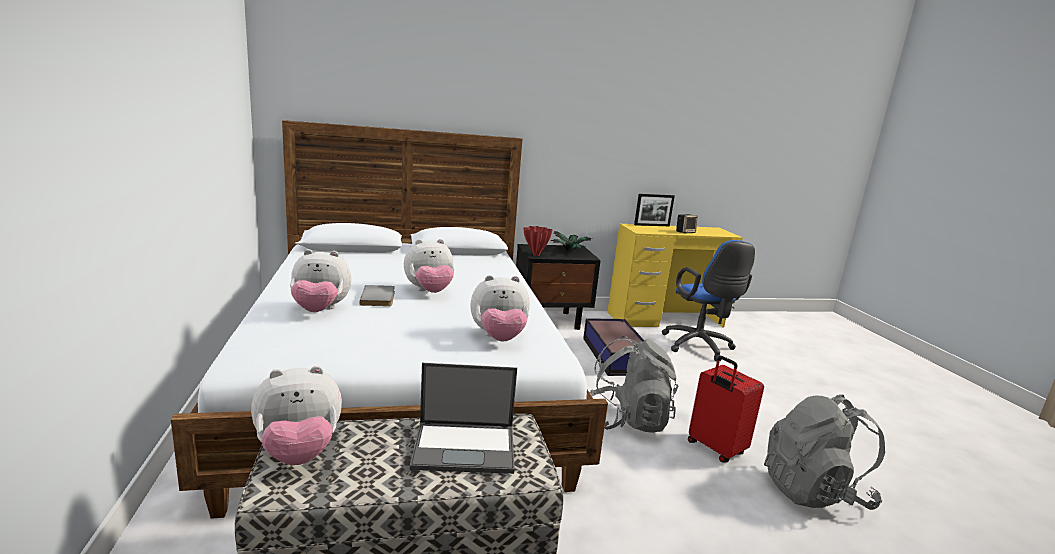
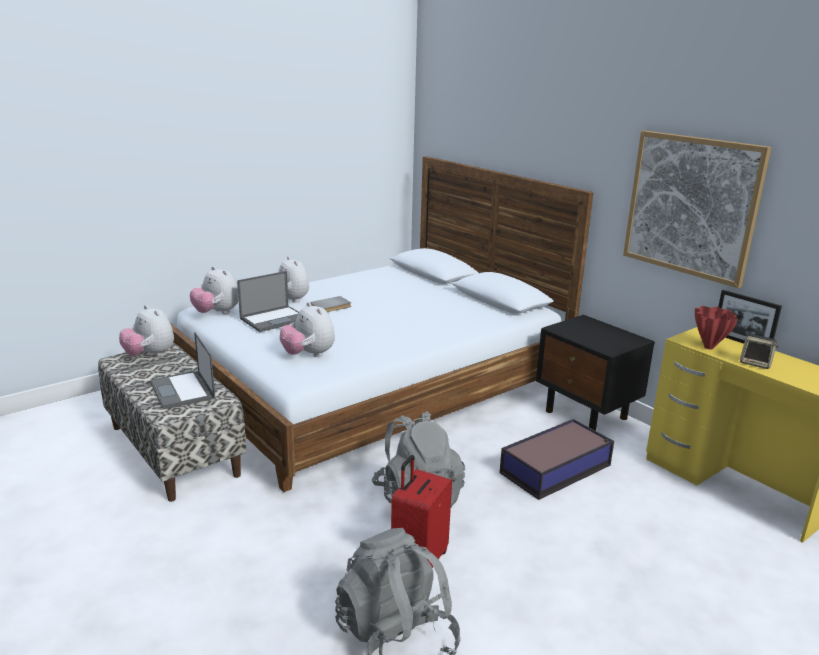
camera: 65 degrees right, 5 degrees up
(375, 328) = (274, 319): none -> laptop
(429, 292) = (370, 316): plush toy -> plush toy (217, 313)
(536, 254) = (560, 328): red vase -> red vase (709, 347)
(570, 251) = (612, 339): potted plant -> none
(605, 139) = (691, 206): none -> picture
(699, 347) = (680, 526): blue office chair -> none

